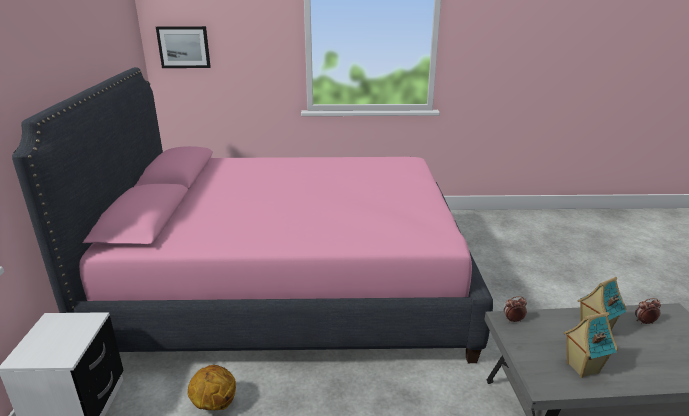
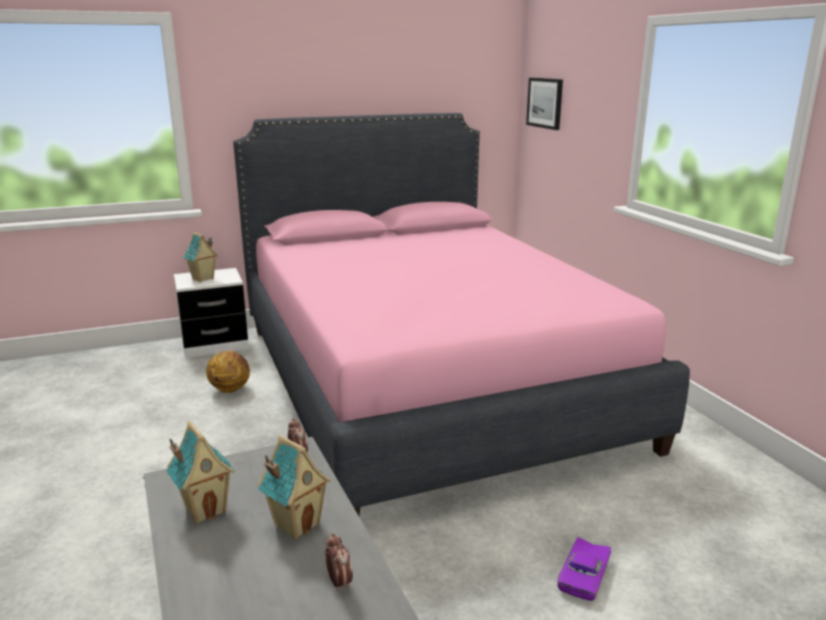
camera: 70 degrees right, 5 degrees down
(59, 342) = (203, 279): none -> toy house
(525, 286) = (586, 575): none -> purple toy car

